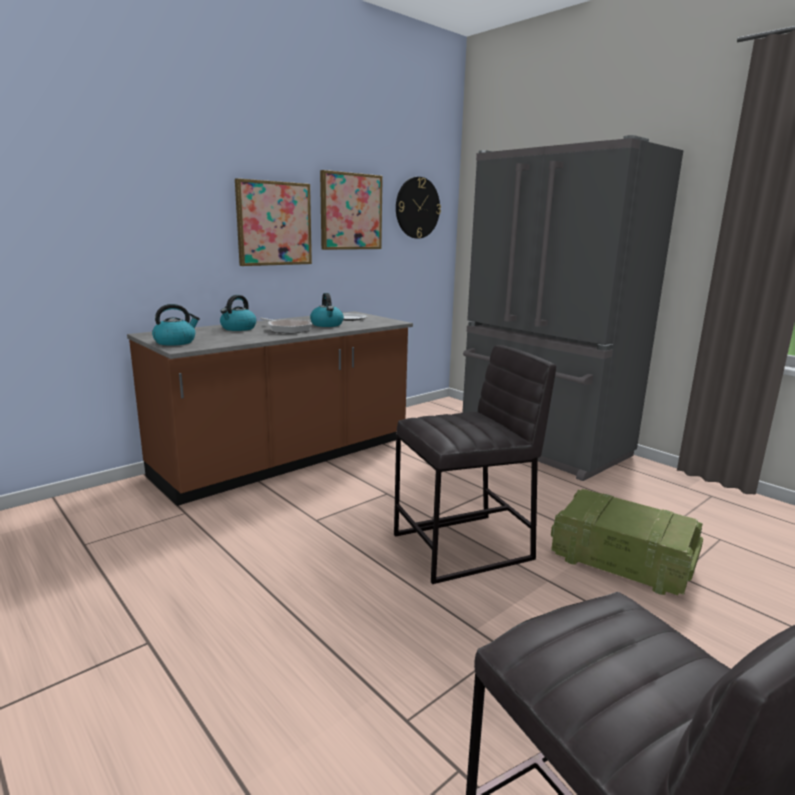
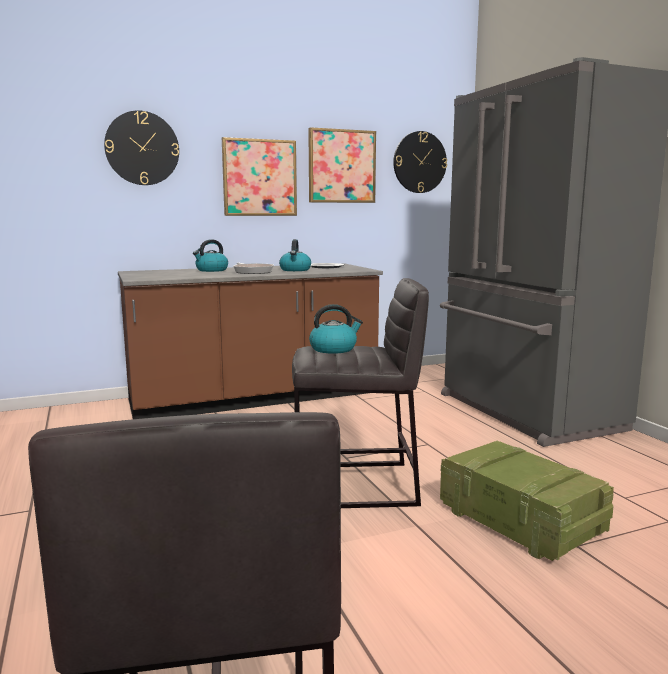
camera: 20 degrees right, 5 degrees down
(148, 189) = (142, 148): none -> wall clock
(175, 342) = (142, 276): kettle -> kettle (334, 349)

